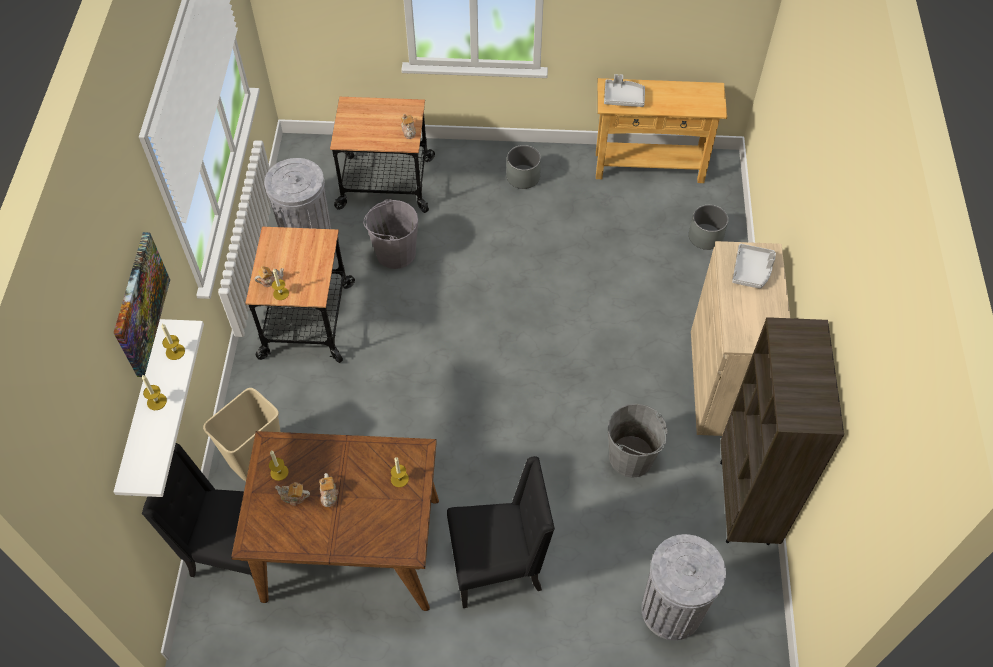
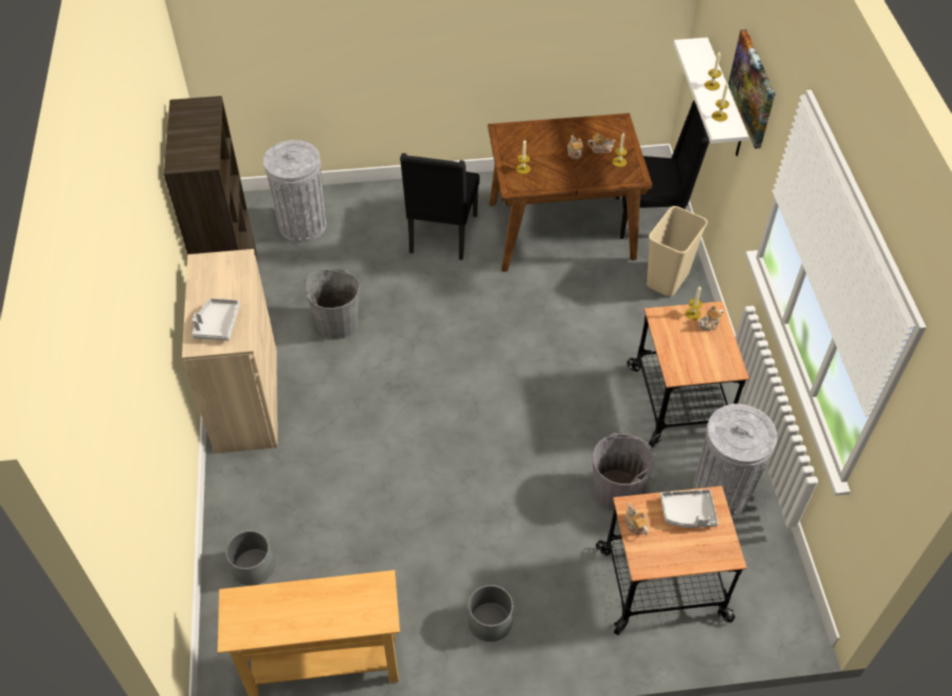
camera: 170 degrees right, 5 degrees down
(498, 565) = (442, 235): black chair -> black chair turned 60 degrees counterclockwise
(623, 97) = (361, 600): grey tray -> grey tray (688, 513)

